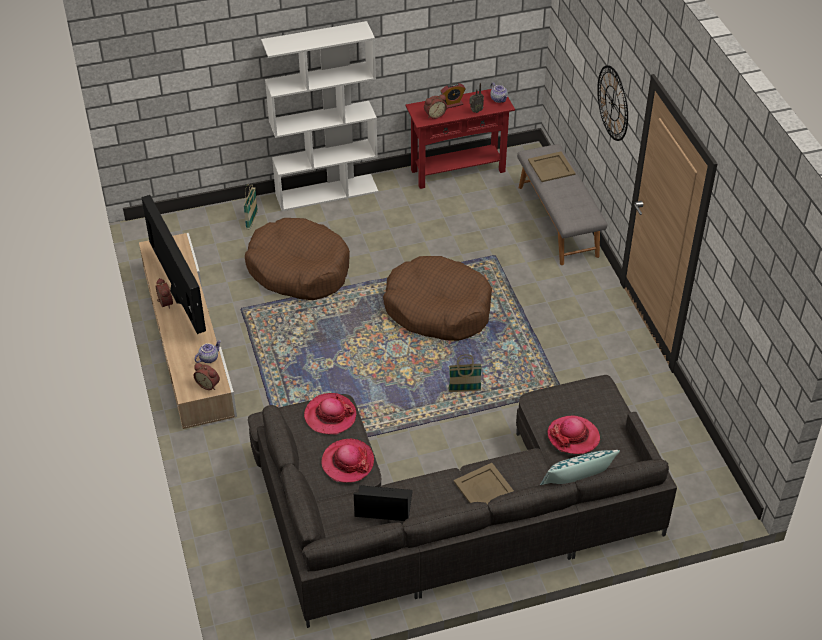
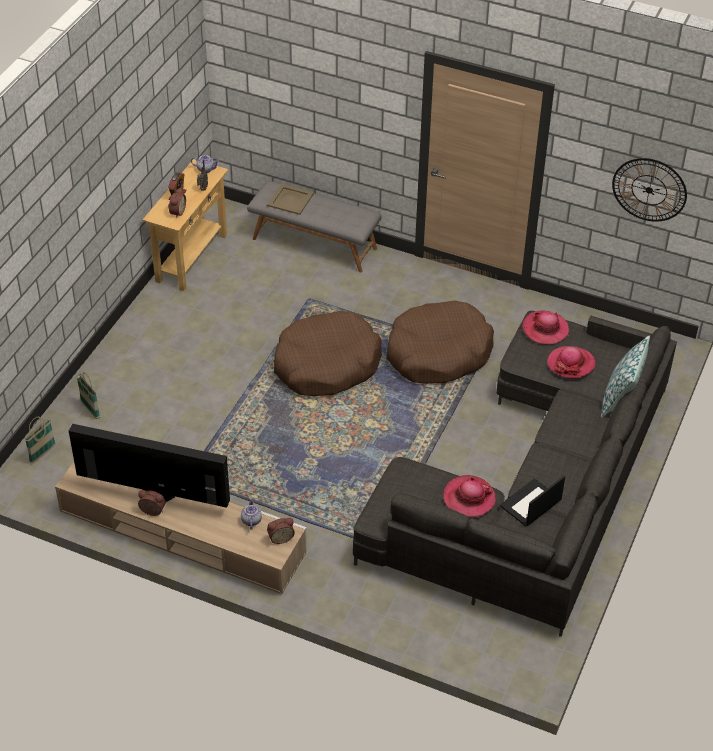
camera: 50 degrees left, 0 degrees up
(299, 269) = (185, 416): brown dog bed -> brown dog bed (438, 353)
(327, 192) = (116, 344): white bookcase -> none
(330, 415) = (410, 479): hat -> hat (545, 329)
(458, 170) = (191, 258): red console table -> beige console table
(464, 390) = (425, 404): basket -> basket (42, 453)
(484, 487) = (570, 439): beige tray -> none
(612, 103) = (358, 104): wall clock -> wall clock (649, 190)

